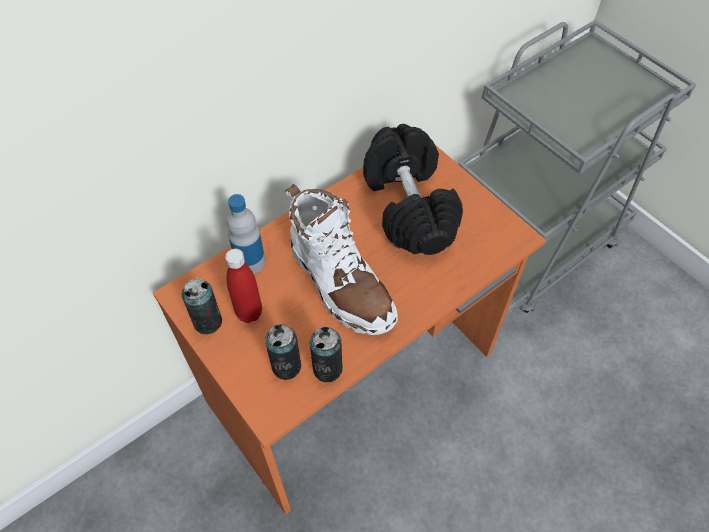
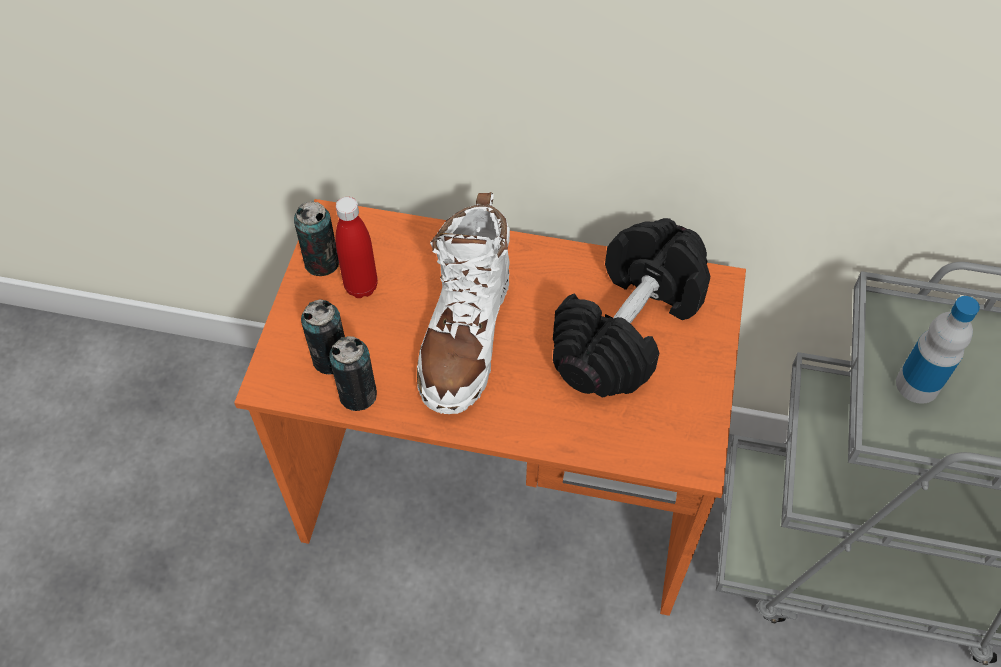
camera: 50 degrees right, 0 degrees up
(250, 262) = (419, 245): bottle -> bottle (917, 385)

